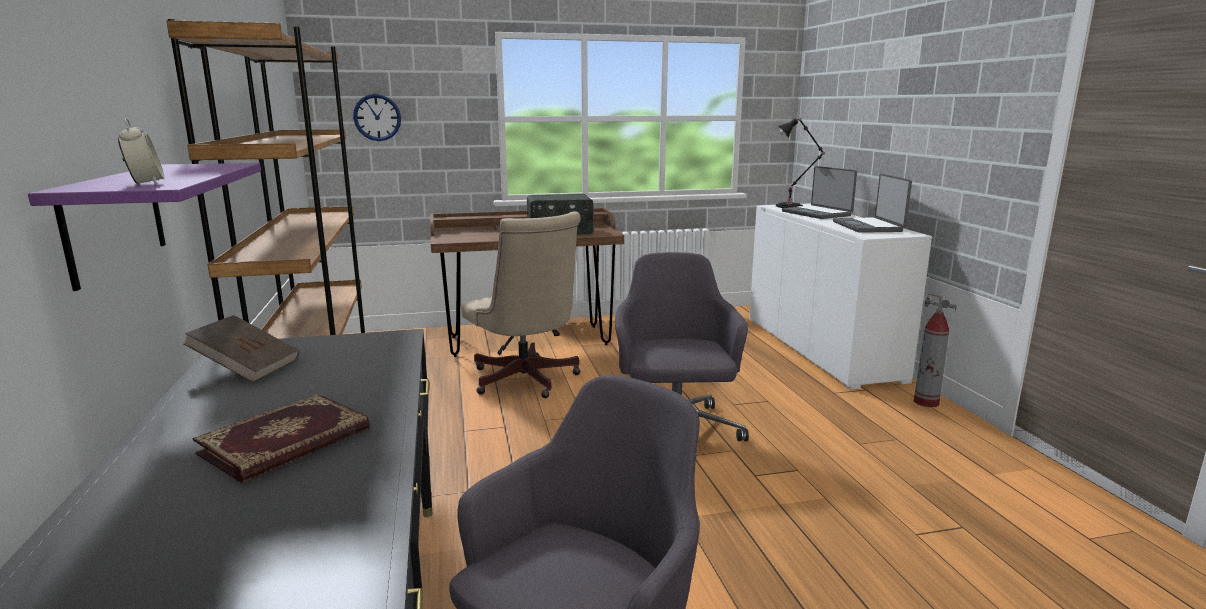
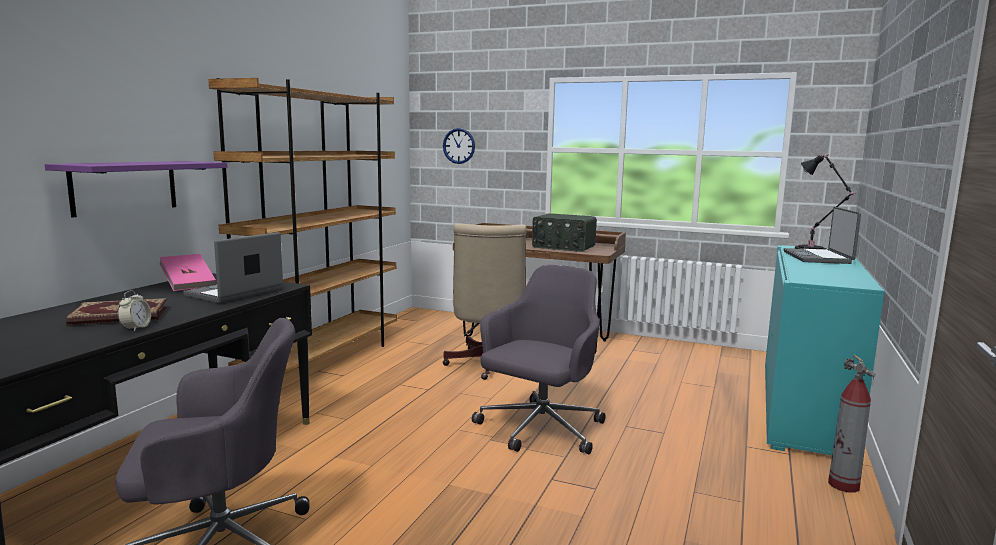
camera: 35 degrees right, 5 degrees down
(146, 183) = (101, 164): alarm clock -> alarm clock (136, 328)
(247, 367) = (189, 285): brown book -> pink book
(820, 348) = (803, 407): white cabinet -> turquoise cabinet
(869, 227) = (834, 274): laptop -> laptop (235, 293)

